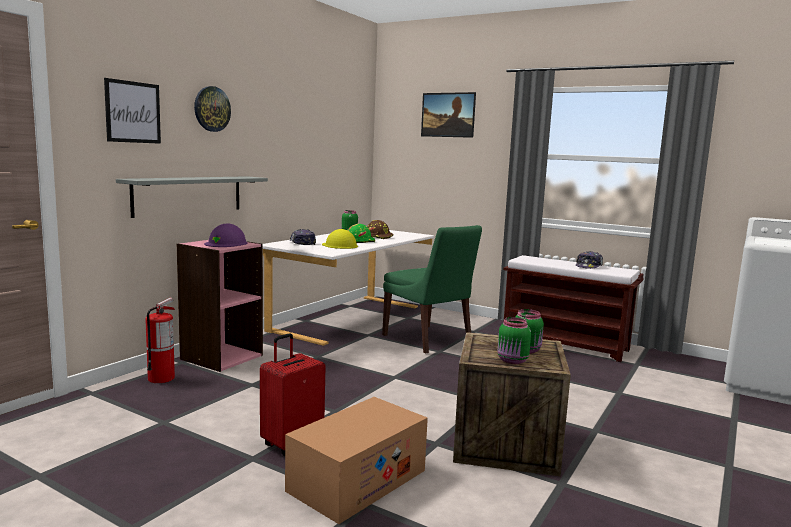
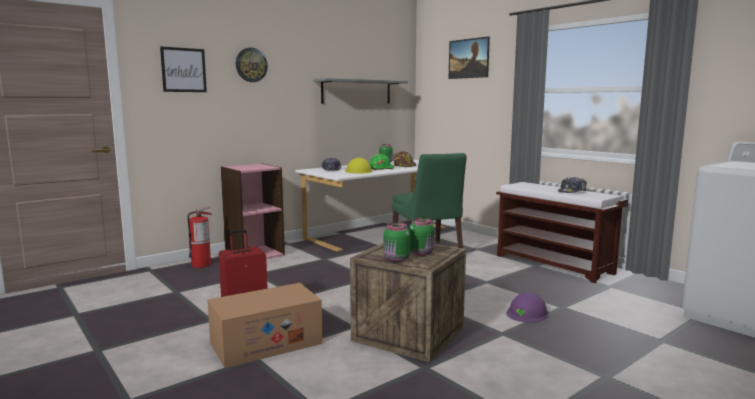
camera: 20 degrees right, 0 degrees up
(189, 195) = (232, 130): grey shelf -> grey shelf (356, 92)
(226, 243) = (255, 166): purple hard hat -> purple hard hat (527, 313)

